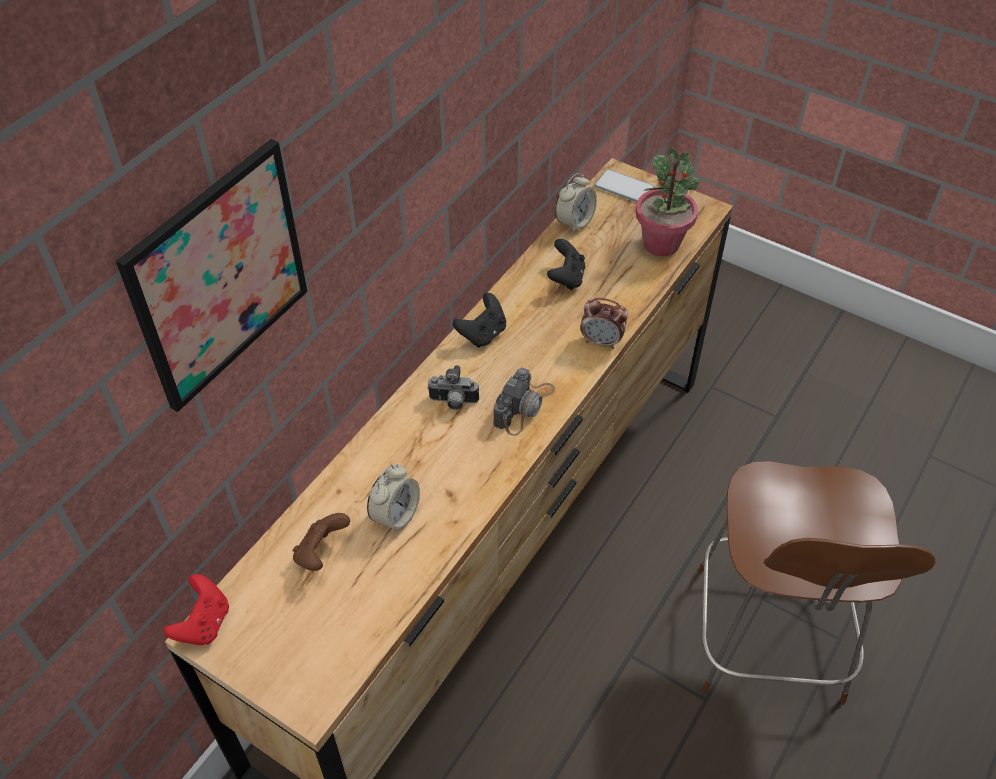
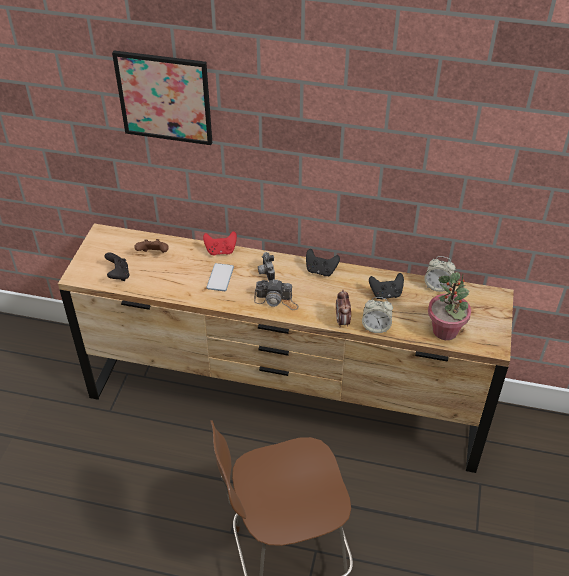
camera: 70 degrees right, 5 degrees down
(204, 623) = (105, 231): red game controller -> red game controller (221, 251)
(348, 625) = (118, 275): none -> black game controller
(395, 515) = (184, 272): alarm clock -> alarm clock (376, 327)
(624, 187) = (487, 302): phone -> phone (220, 278)

